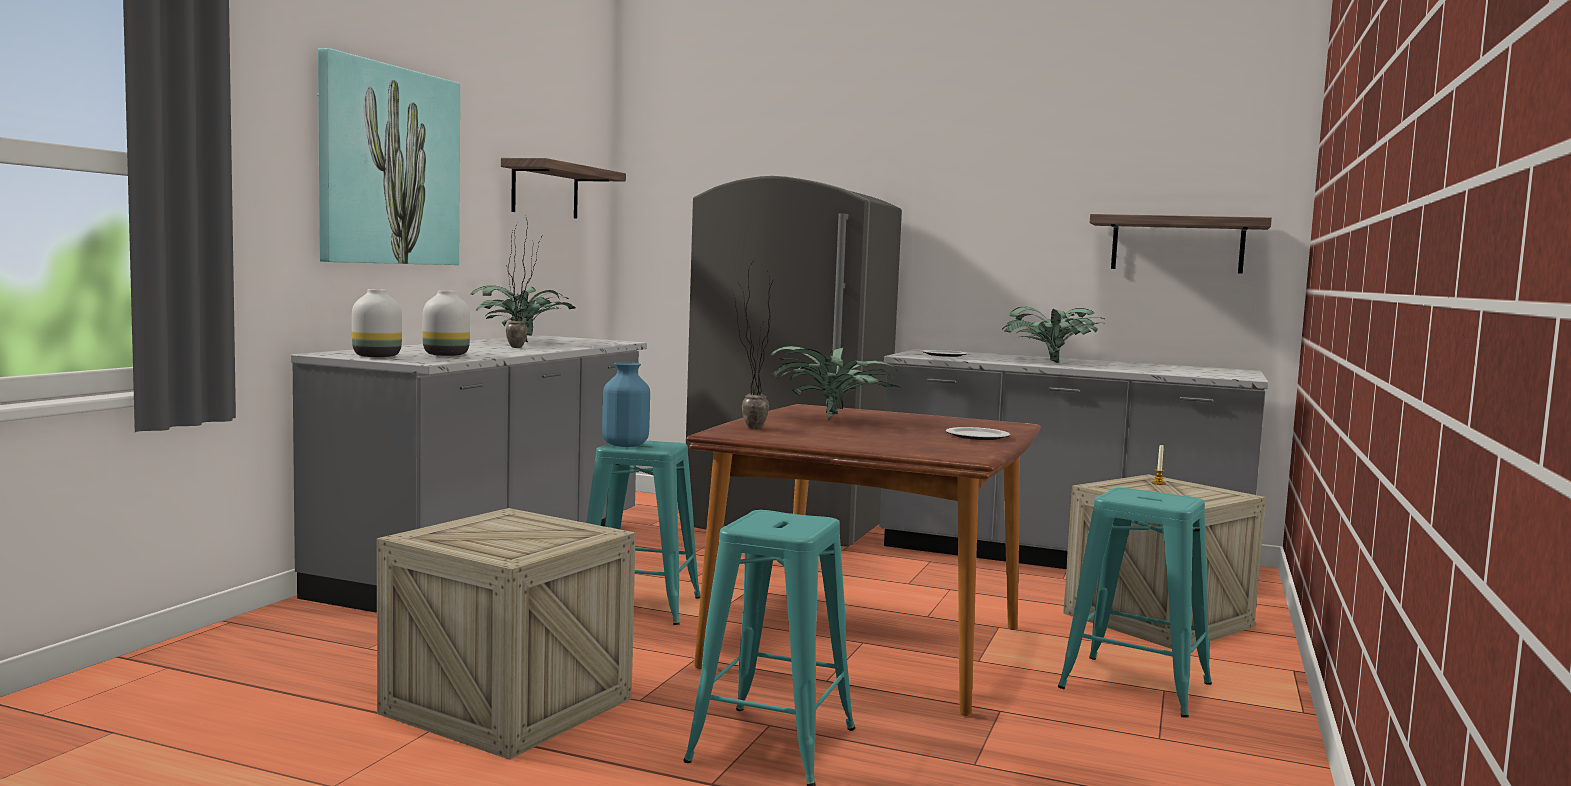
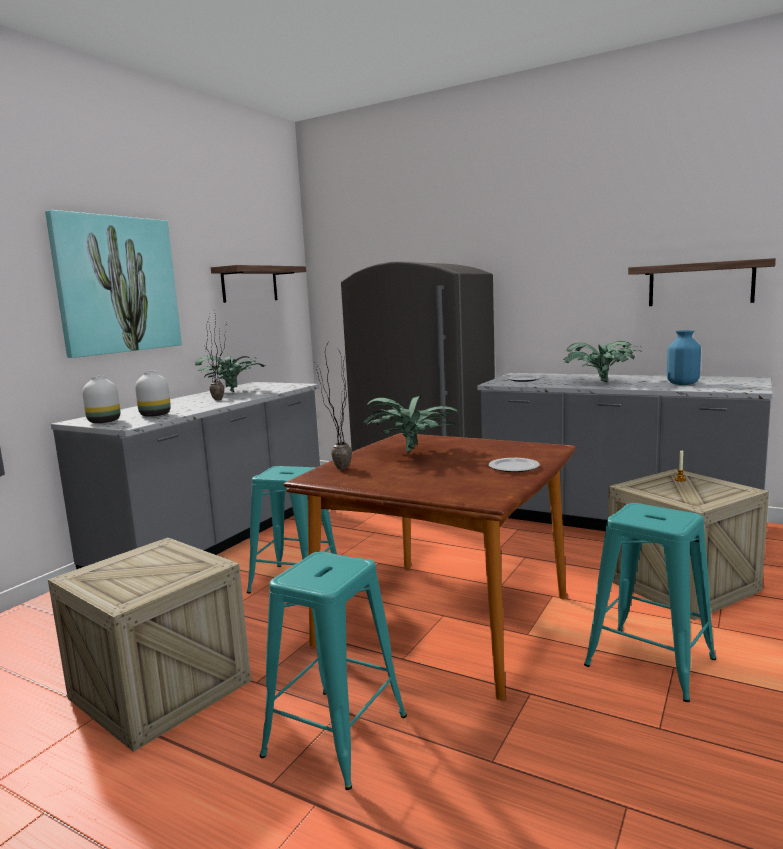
camera: 10 degrees right, 5 degrees up
(625, 445) = (273, 473): blue vase -> blue vase (683, 384)

